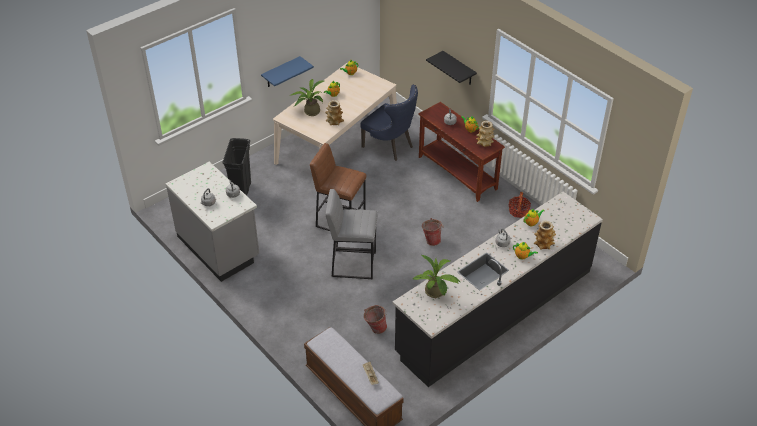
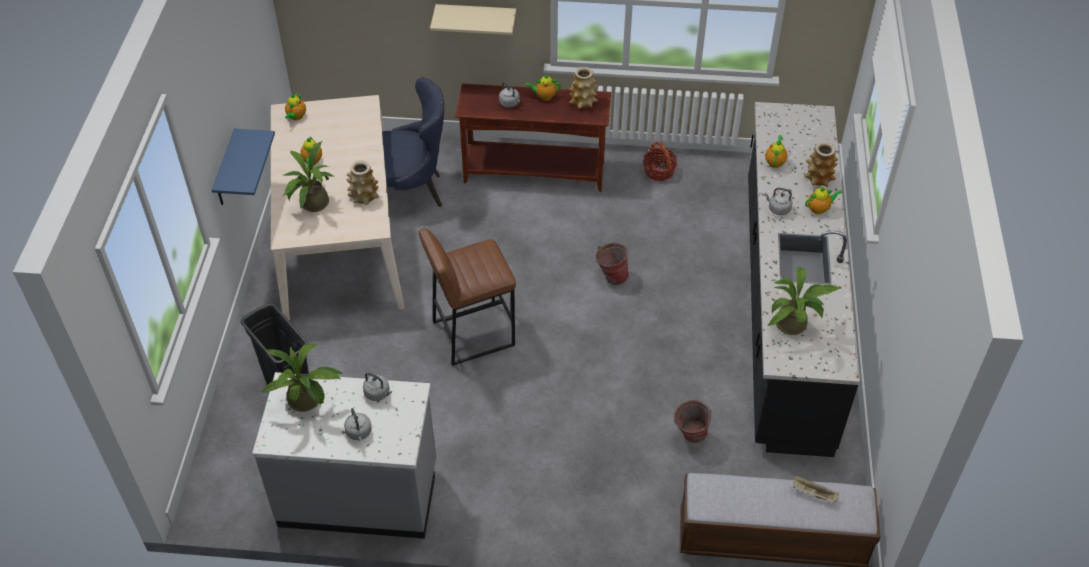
camera: 45 degrees left, 5 degrees up
(206, 179) = (308, 401): none -> potted plant
(353, 264) = (561, 378): grey stool -> none
(459, 69) = (476, 18): black shelf -> beige shelf

